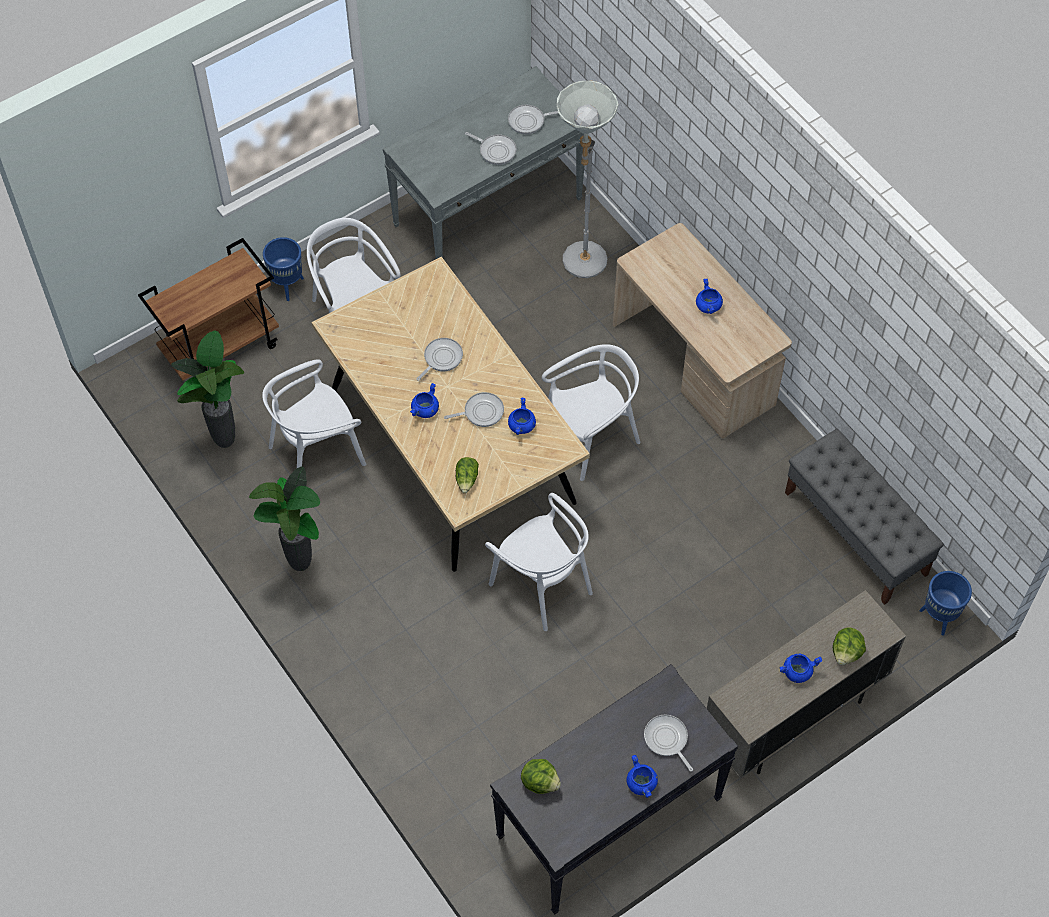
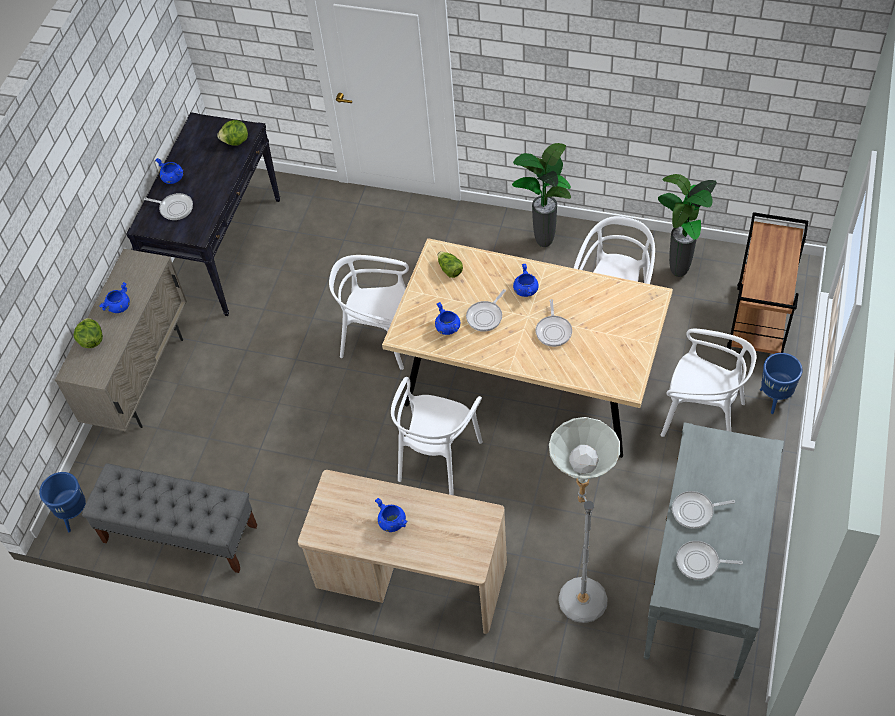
camera: 145 degrees right, 5 degrees down
(529, 121) = (700, 562): frying pan -> frying pan turned 120 degrees counterclockwise

